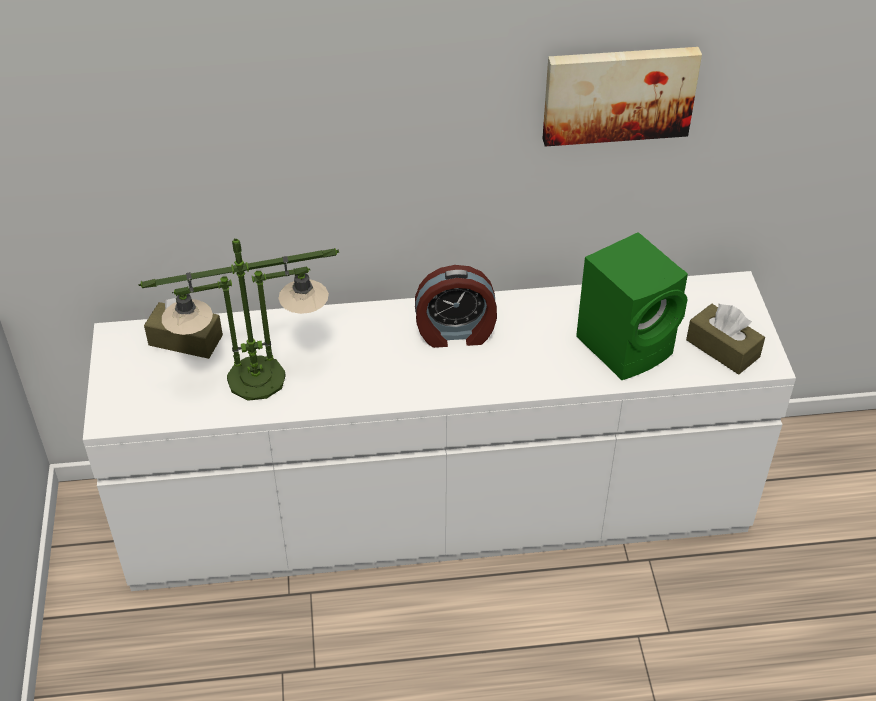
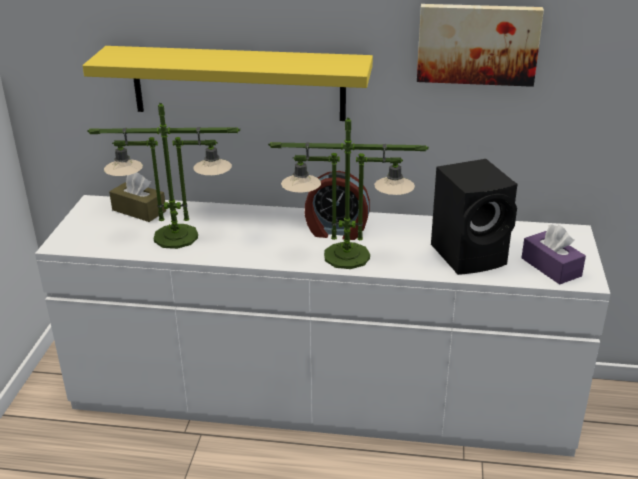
camera: 15 degrees right, 15 degrees down
(306, 168) = (238, 83): none -> yellow shelf
(483, 373) = (347, 256): none -> table lamp
(627, 345) = (471, 255): green speaker -> black speaker
(722, 348) = (551, 267): brown tissue box -> purple tissue box

